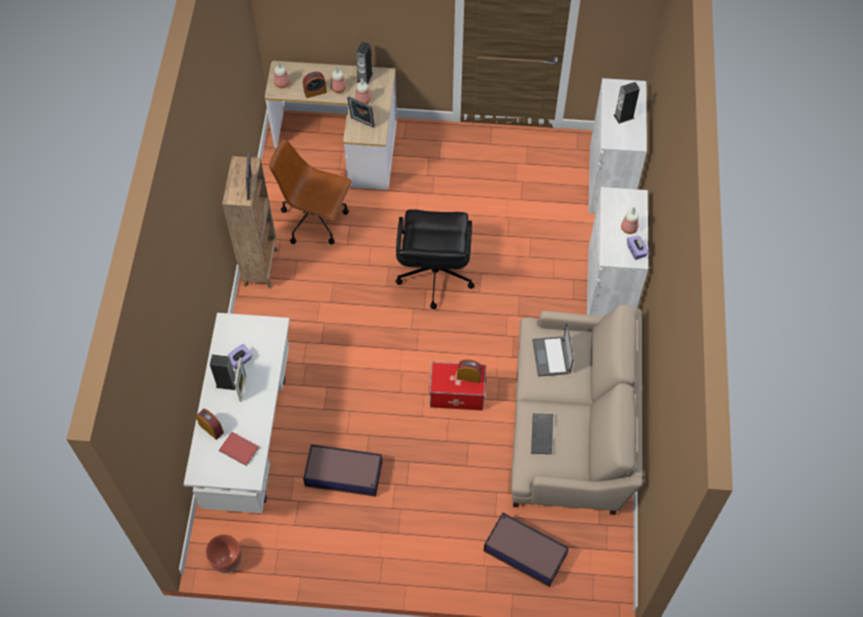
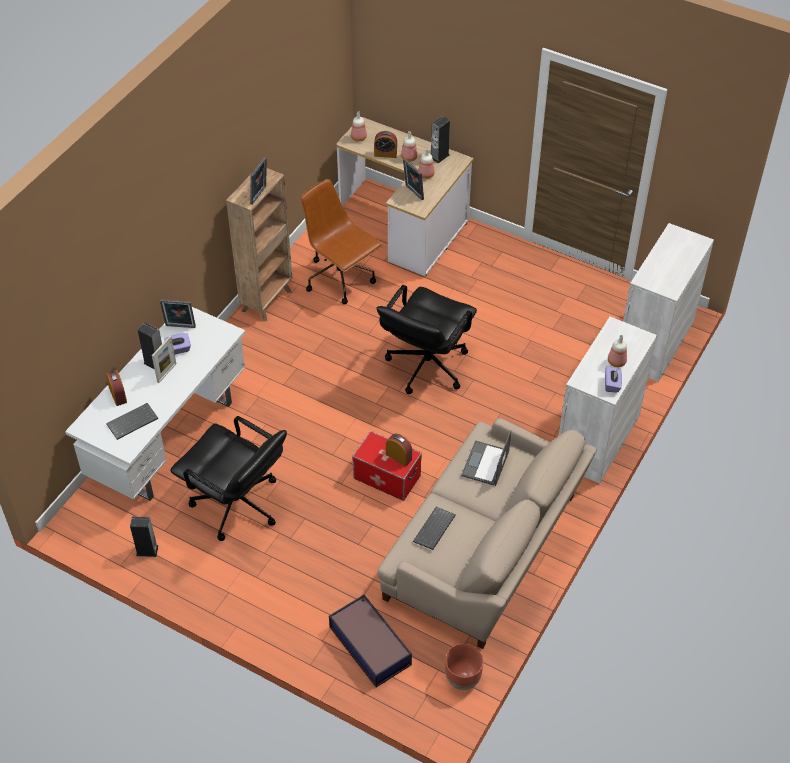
camera: 25 degrees right, 10 degrees down
(227, 561) = (85, 537): brown planter -> brown planter (463, 679)
(229, 338) = (180, 327): none -> picture frame
(239, 448) = (132, 421): red book -> keyboard
(344, 474) = (237, 505): storage box -> black office chair
(624, 116) = (671, 263): speaker -> speaker (147, 550)

